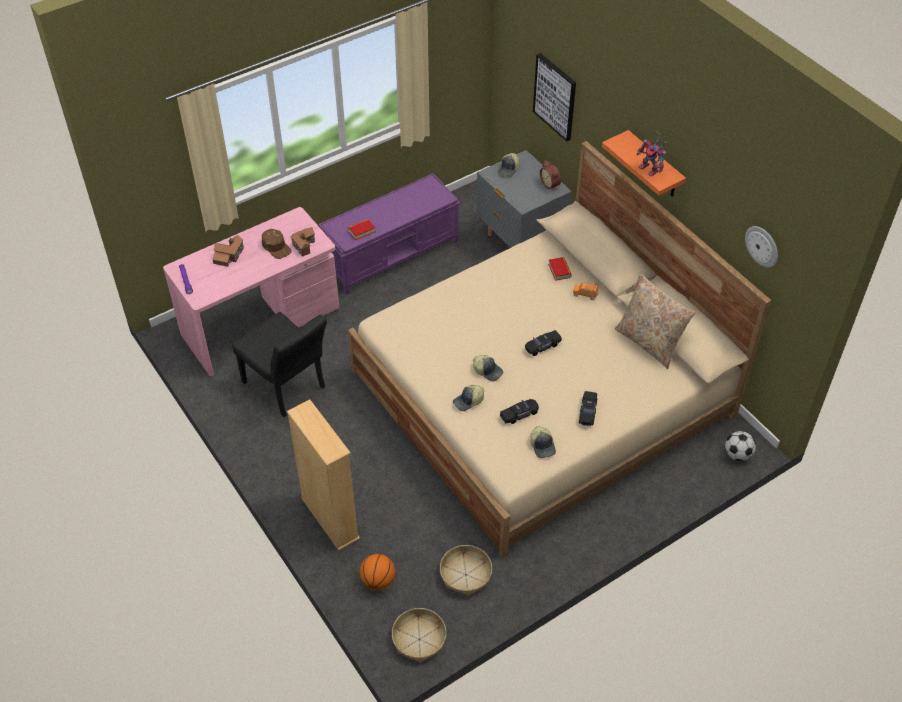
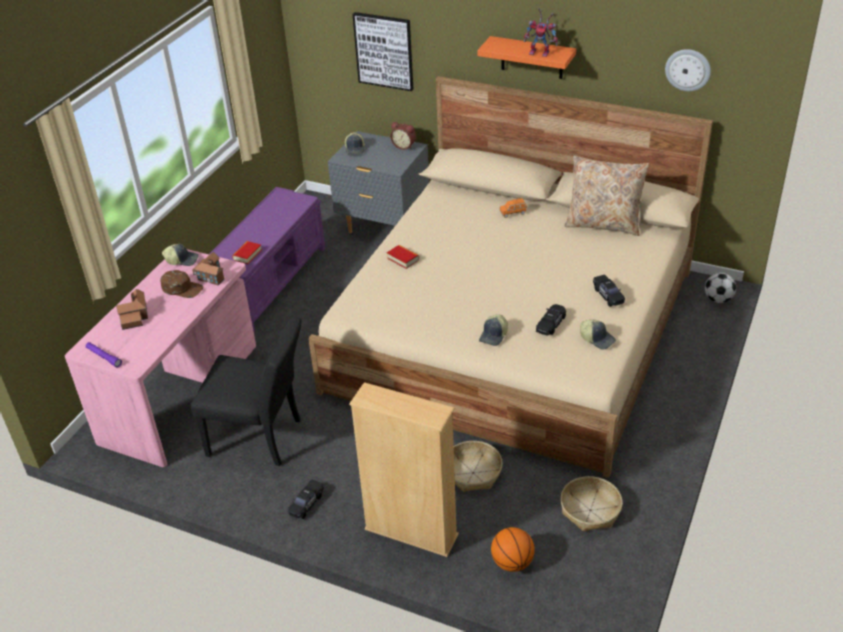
camera: 30 degrees left, 10 degrees down
(419, 639) = (602, 593): basket -> basket (473, 473)
(488, 371) = (487, 304): cap -> cap (182, 260)
(542, 346) = (517, 264): black toy car -> black toy car (306, 504)
(559, 271) = (472, 205): book -> book (403, 259)

